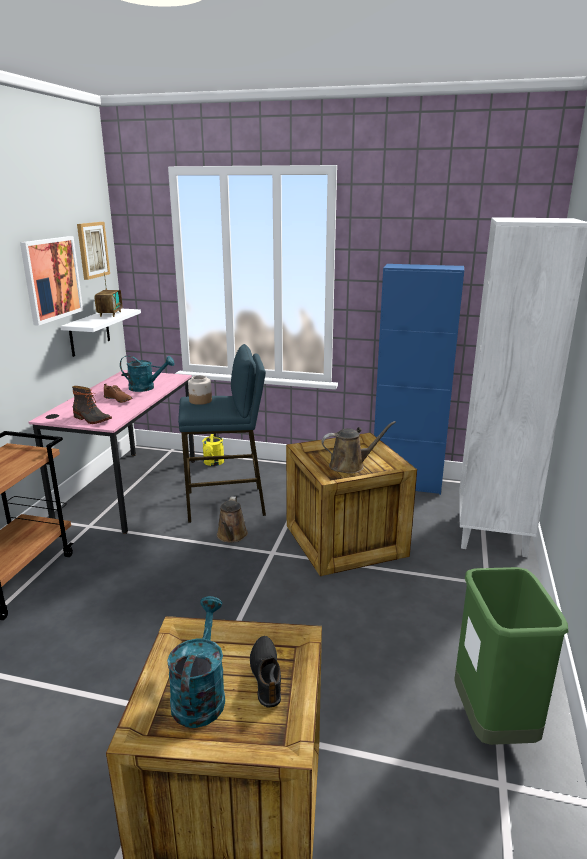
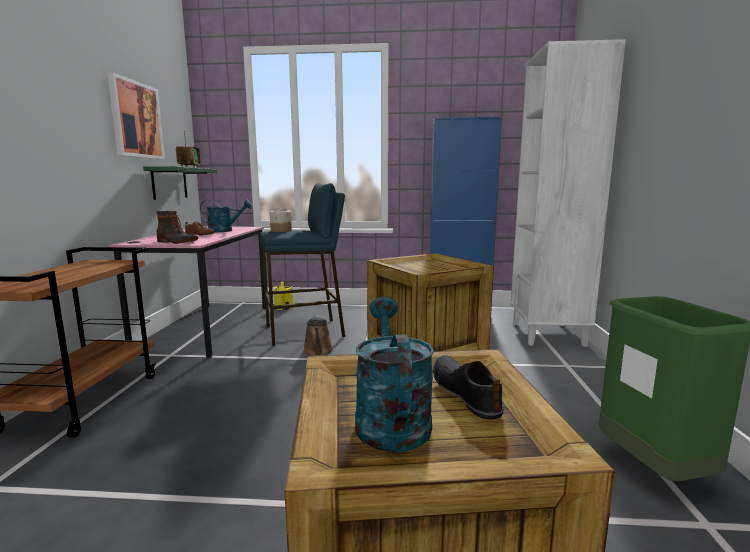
camera: 10 degrees left, 10 degrees down
(89, 332) = (169, 183): white shelf -> green shelf
(92, 250) = (173, 111): picture -> none
(350, 465) = (432, 268): brown watering can -> none

